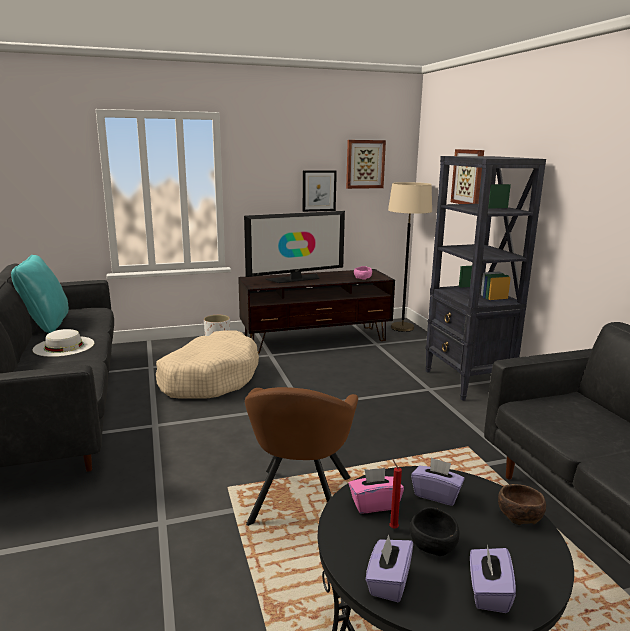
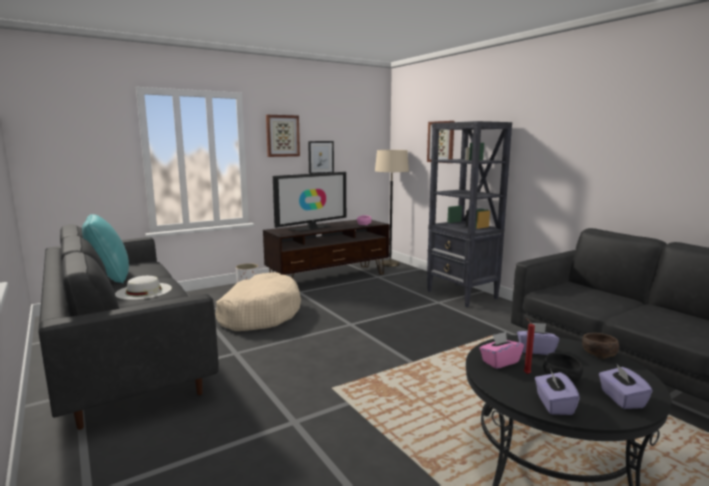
camera: 15 degrees left, 5 degrees down
(300, 504) = (398, 391): brown armchair -> none
(365, 164) = (354, 136): picture -> picture (282, 136)

